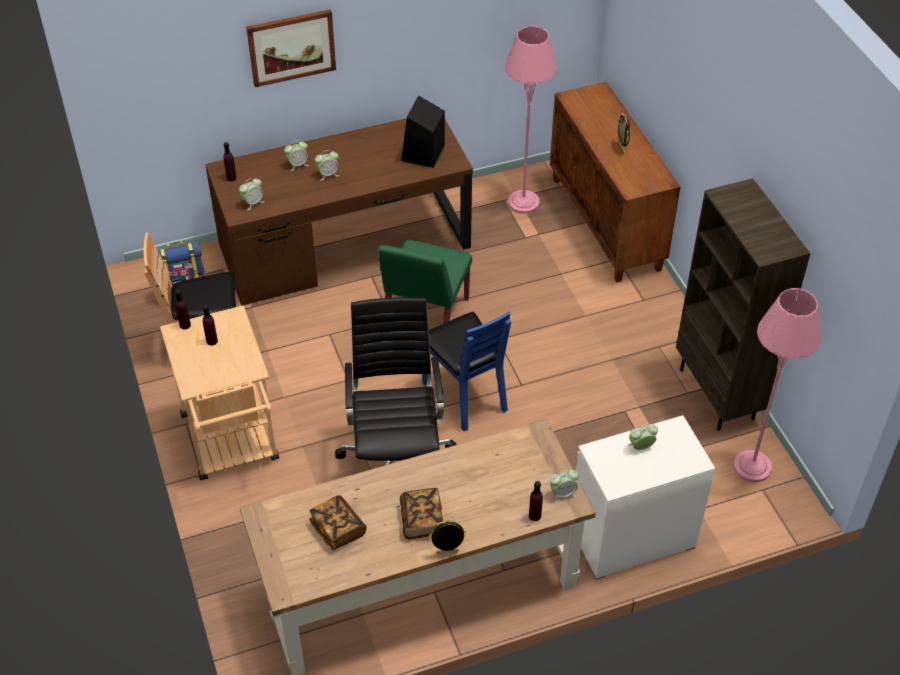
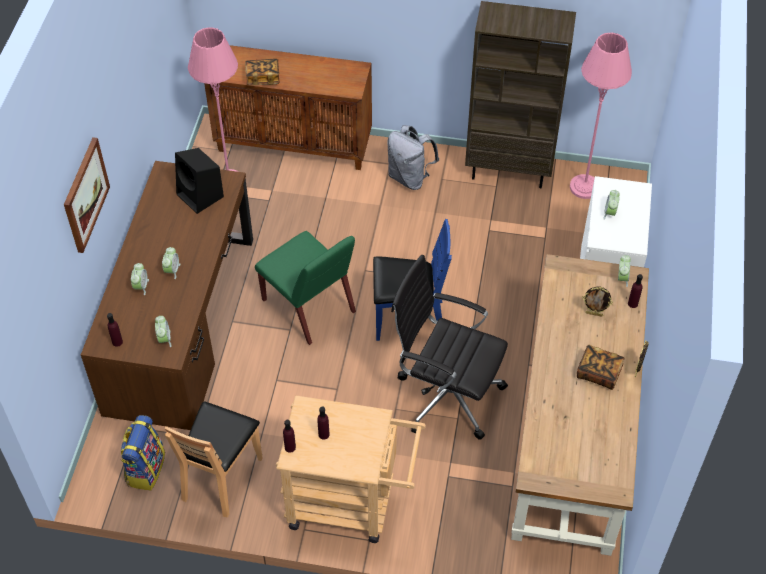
camera: 60 degrees left, 5 degrees up
(338, 529) = (577, 430): book -> book (263, 78)
(621, 149) = (303, 73): picture frame -> picture frame (594, 314)
(639, 322) = (410, 177): none -> grey backpack

